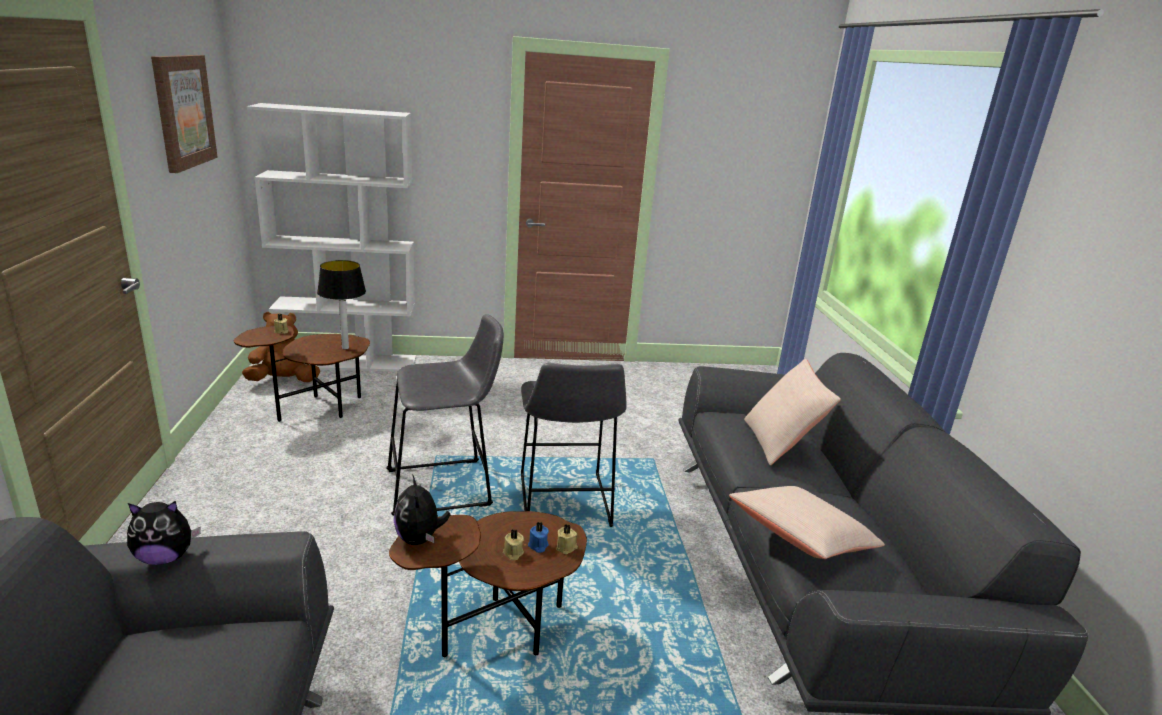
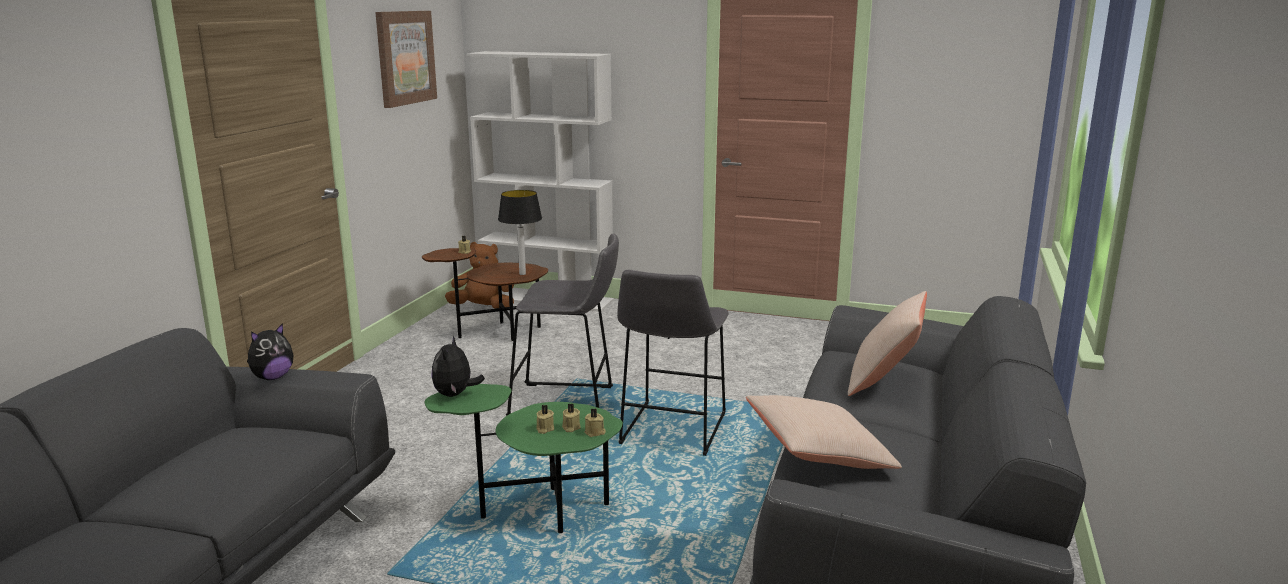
camera: 25 degrees right, 5 degrees down
(165, 557) = (272, 377): plush toy -> plush toy turned 60 degrees counterclockwise
(498, 634) = (538, 513): brown side table -> green side table
(538, 546) = (570, 428): blue candle -> beige candle

